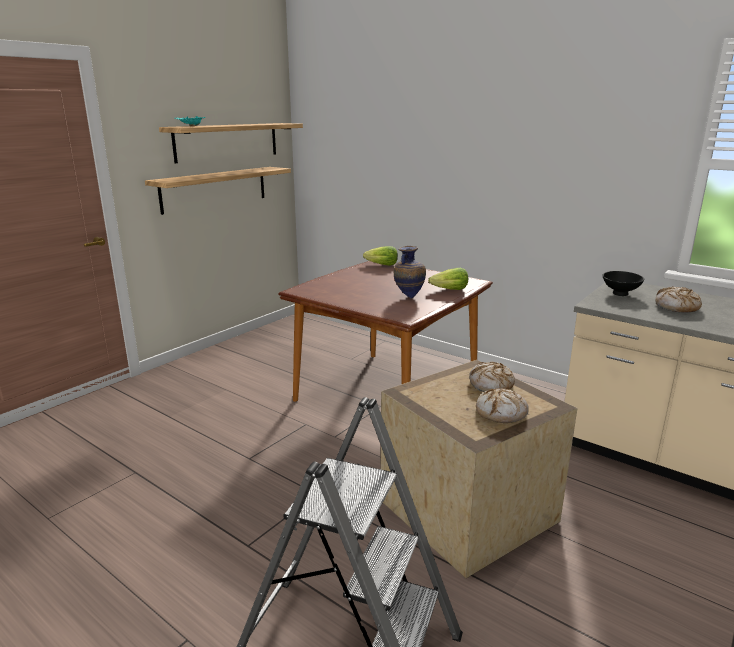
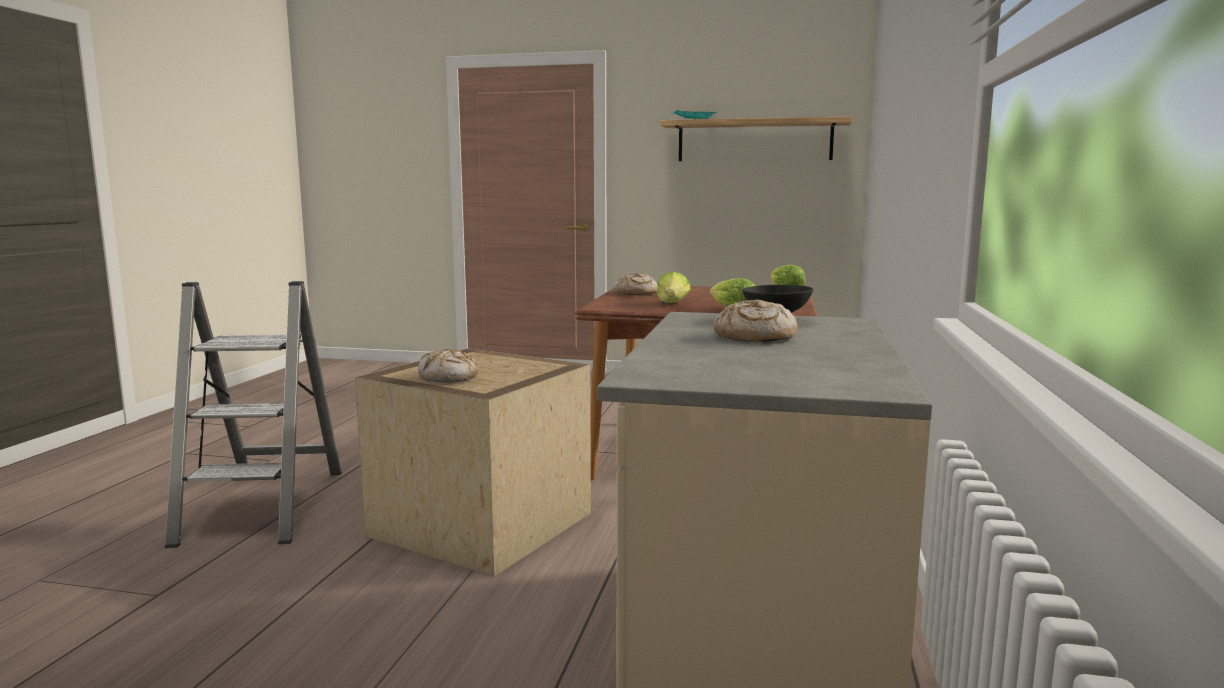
camera: 65 degrees right, 10 degrees down
(215, 189) = (728, 194): shelf -> none
(408, 297) = (673, 304): vase -> lettuce
(491, 384) = (519, 371): bread -> bread (635, 293)

